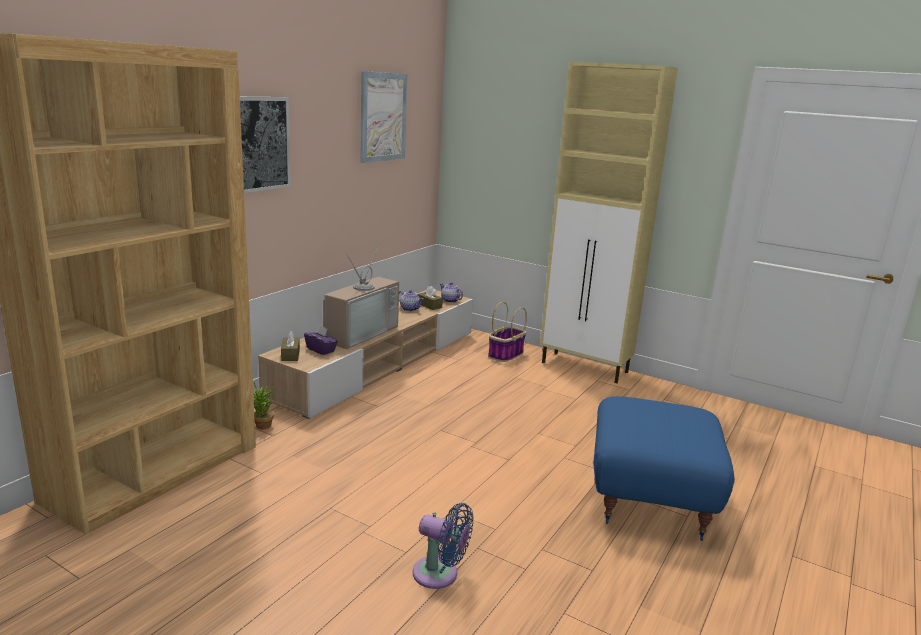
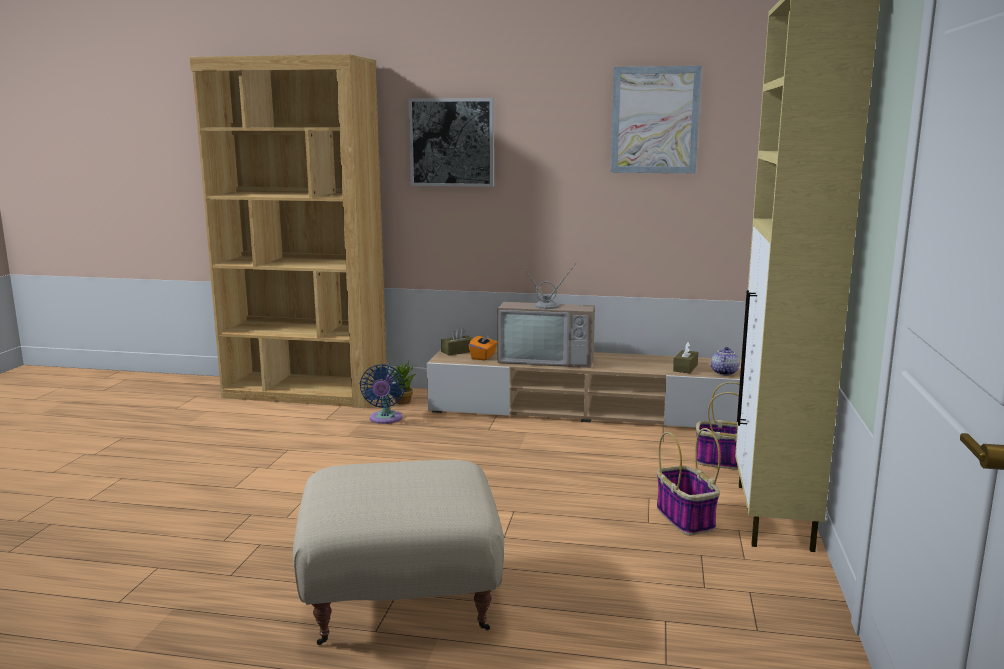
camera: 70 degrees right, 5 degrees down
(321, 350) = (483, 357): purple tissue box -> orange tissue box
(410, 309) = (656, 363): teapot -> none
(440, 575) = (204, 505): blue fan -> blue fan (385, 419)
(576, 388) = (686, 519): none -> basket
(650, 499) = (402, 600): blue ottoman -> beige ottoman

